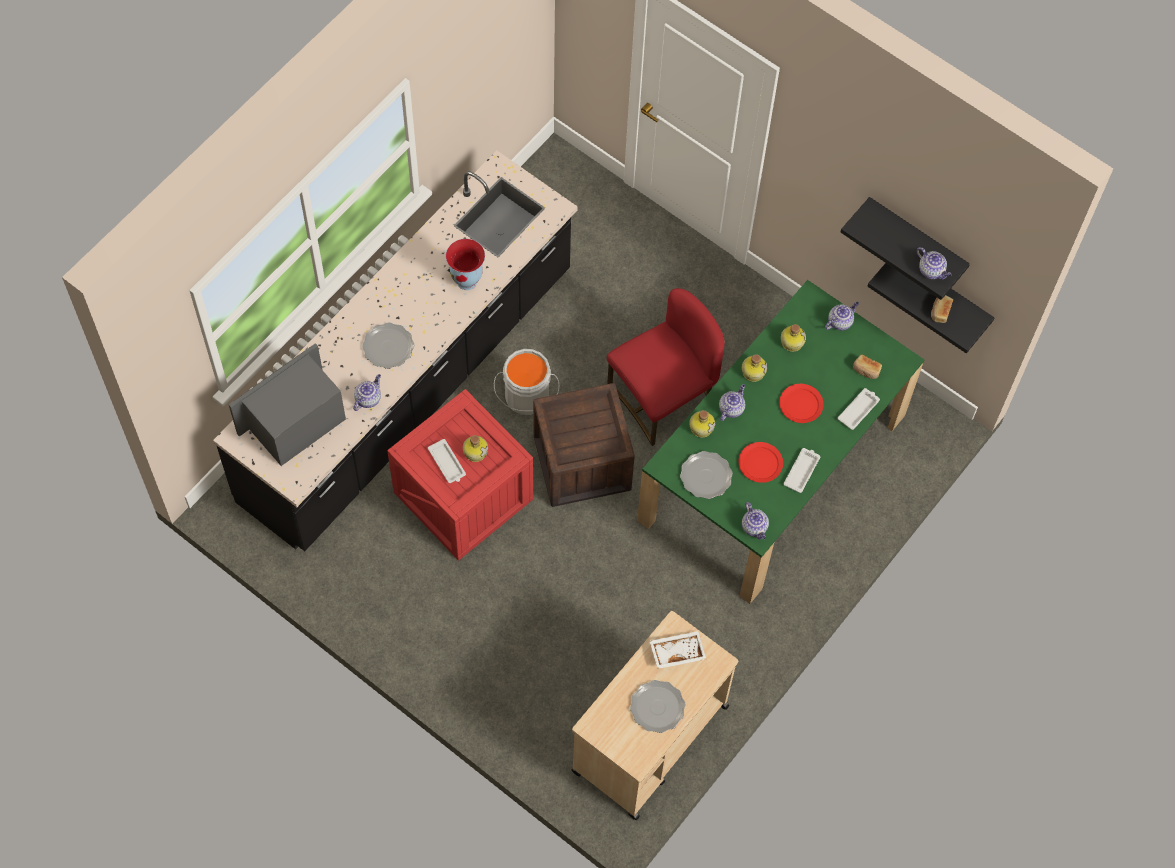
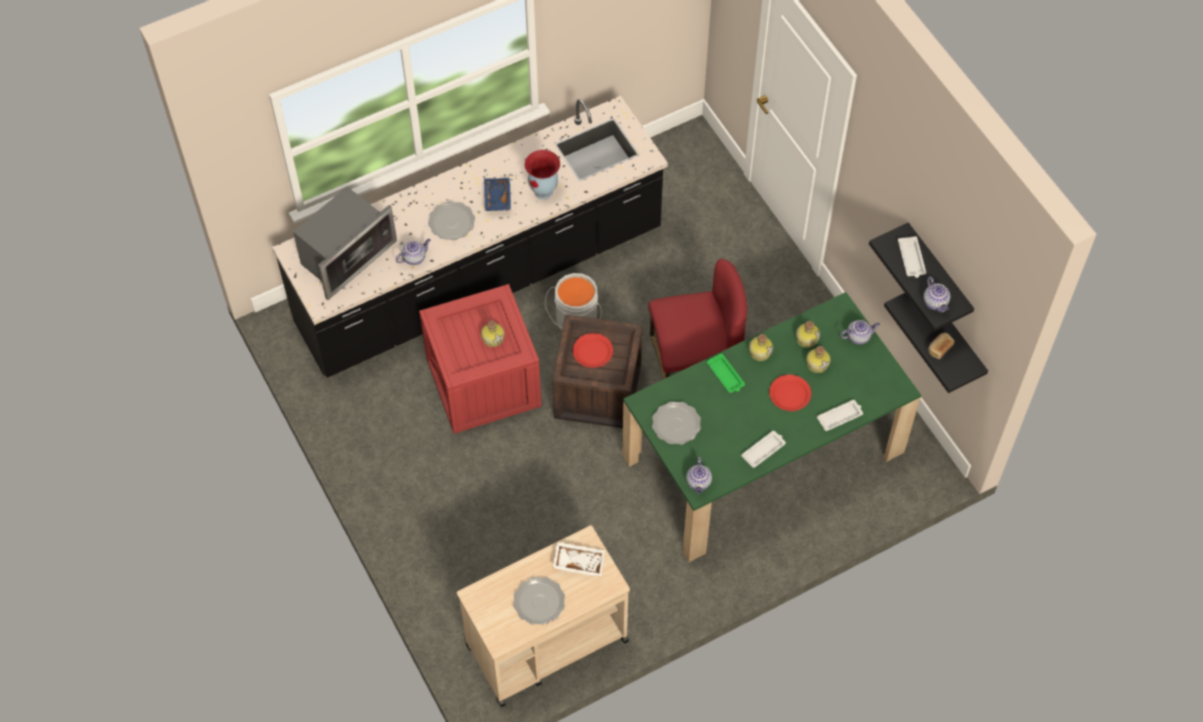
camera: 25 degrees right, 5 degrees down
(295, 422) = (345, 256): microwave -> microwave turned 150 degrees clockwise
(422, 304) = (496, 198): none -> blue tray
(447, 463) = (464, 339): white tray -> white tray (911, 259)
(701, 427) = (692, 382): bottle -> bottle (817, 363)
(731, 408) = (726, 375): teapot -> green tray
(760, 463) = (729, 430): red plate -> red plate (592, 351)
(866, 370) = (863, 385): bread -> none

